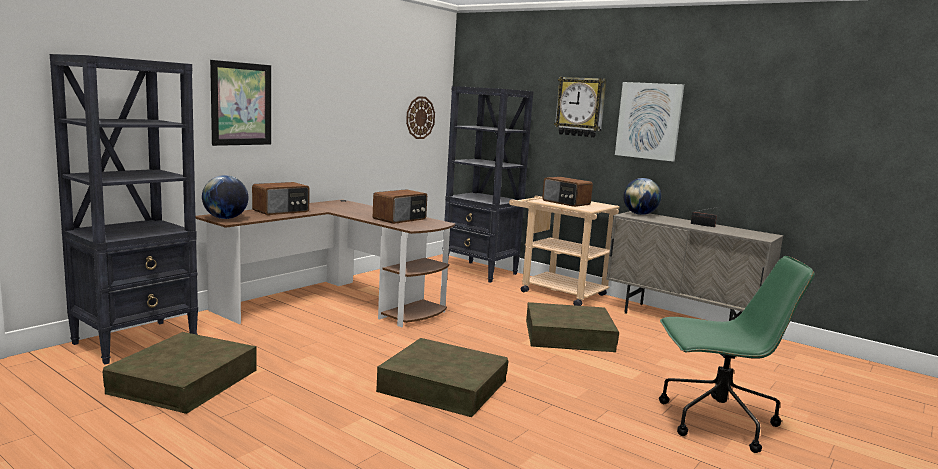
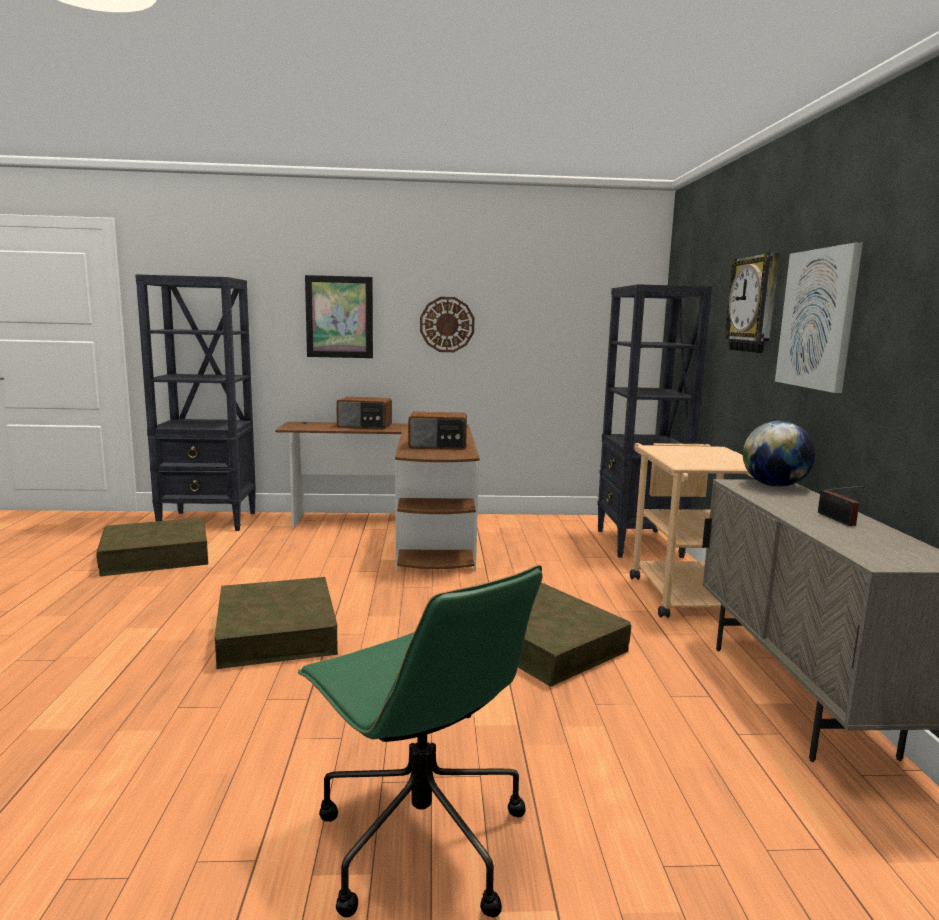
camera: 50 degrees right, 0 degrees up
(225, 218) = (297, 425): globe -> none
(420, 117) = (600, 333): wall clock -> wall clock (447, 324)
(565, 203) = (688, 454): radio -> none

